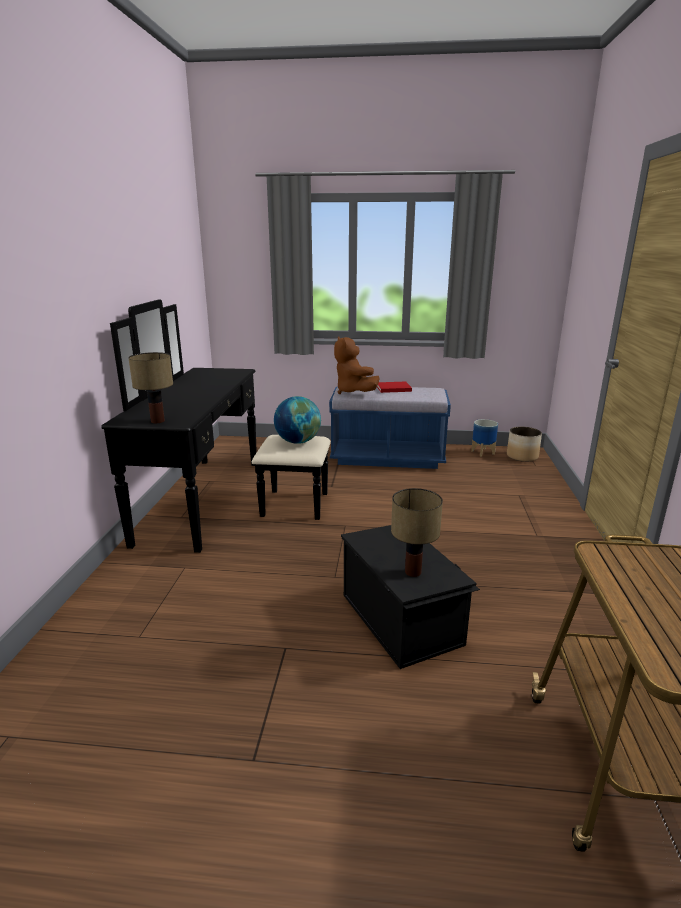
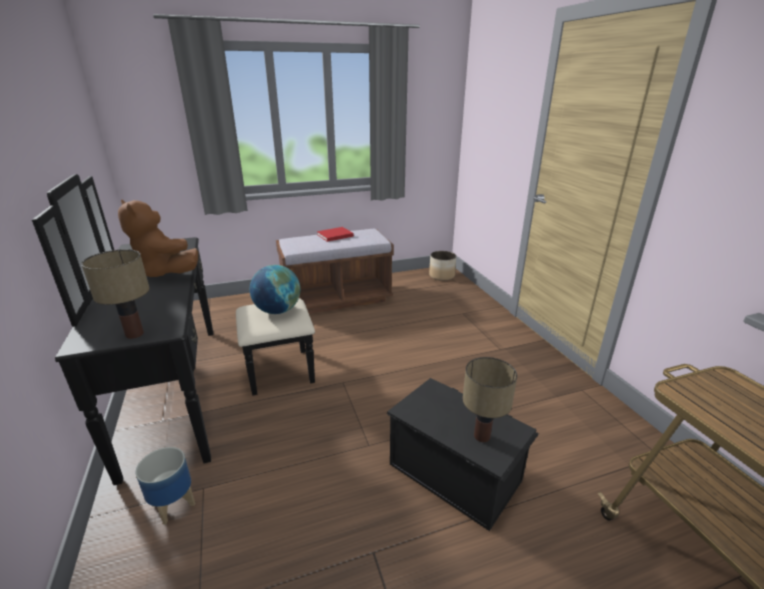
camera: 25 degrees left, 5 degrees up
(353, 392) = (301, 244): brown plush toy -> brown plush toy (165, 273)
(387, 458) = (336, 299): blue bench -> brown bench
(483, 452) = (410, 278): planter -> planter (174, 504)

